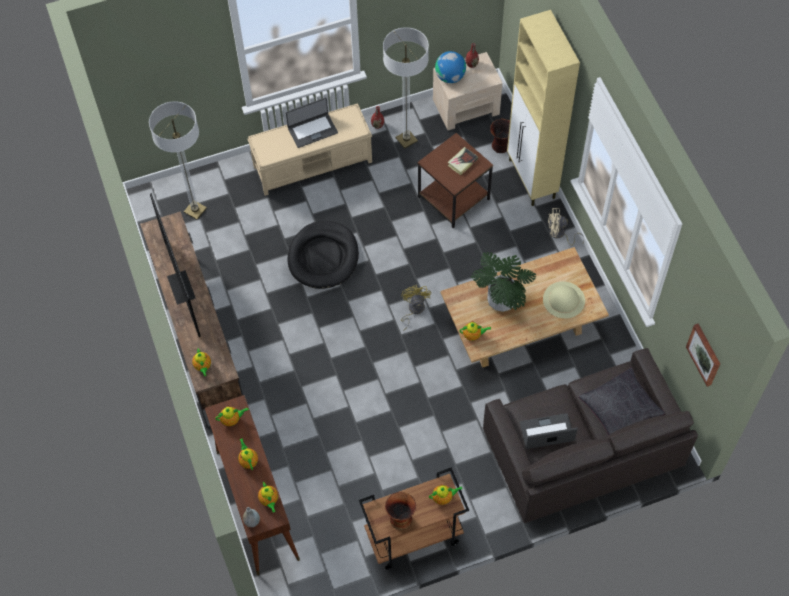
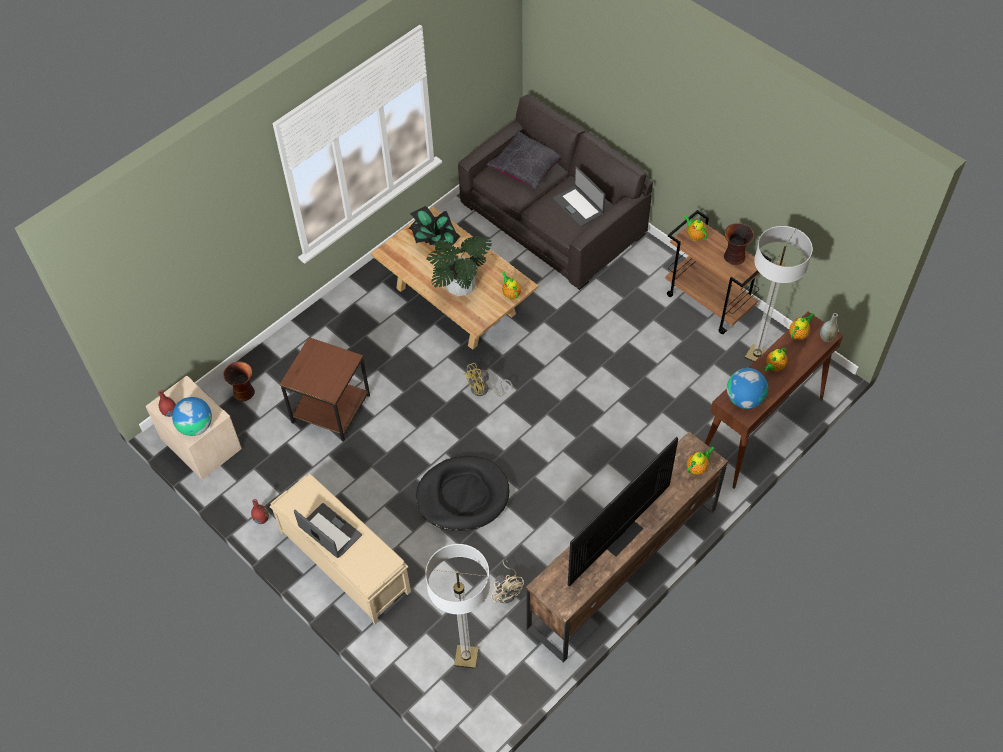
camera: 115 degrees left, 5 degrees down
(232, 420) = (744, 399): teapot -> globe
(406, 140) = (271, 482): floor lamp -> floor lamp (756, 355)
(462, 162) = (317, 363): book -> none
(532, 180) = (278, 350): beige cabinet -> none
(559, 234) = (336, 306): beige fan -> beige fan (507, 590)
(564, 299) = (434, 241): beige hat -> potted plant
(704, 354) = (490, 57): picture -> none

